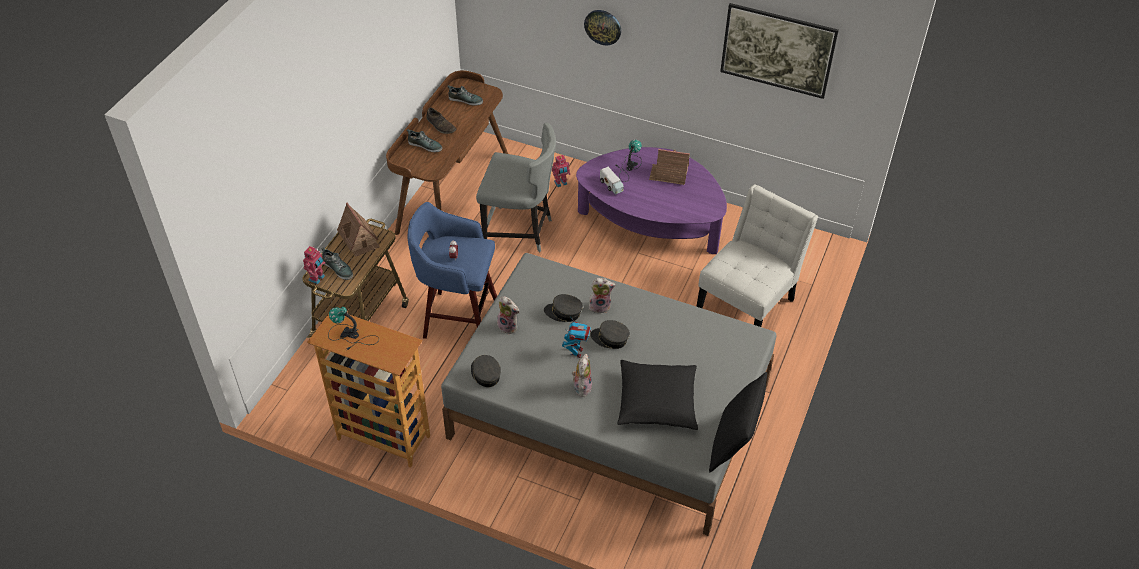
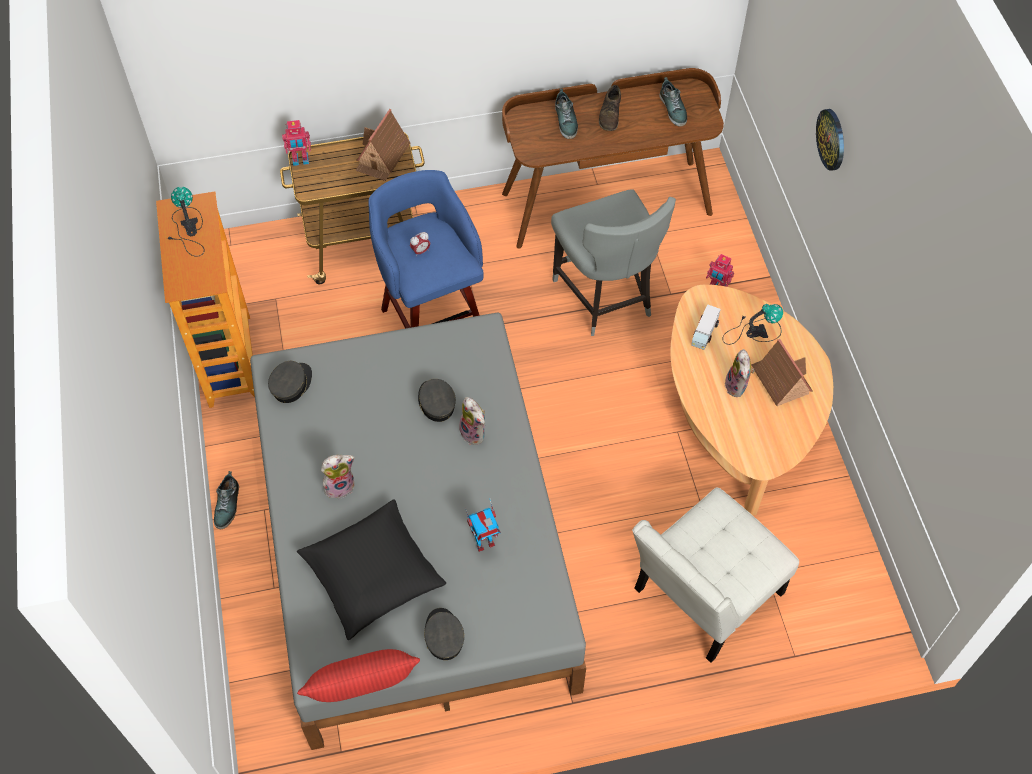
camera: 55 degrees right, 10 degrees up
(338, 268) = (328, 168): shoe -> shoe (228, 505)
(509, 326) = (376, 364): plush toy -> plush toy (737, 386)
(576, 352) = (387, 450): toy robot -> toy robot (484, 542)
(610, 339) = (432, 472): grey cap -> grey cap (443, 637)
(651, 223) = (737, 417): purple coffee table -> beige coffee table
(733, 444) = (366, 693): black pillow -> red pillow
(748, 301) = (702, 596): white chair -> white chair turned 135 degrees clockwise
(774, 67) = (937, 361): picture -> none

